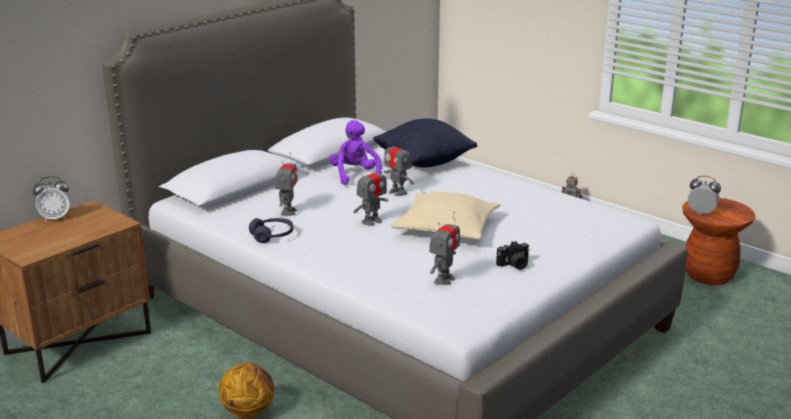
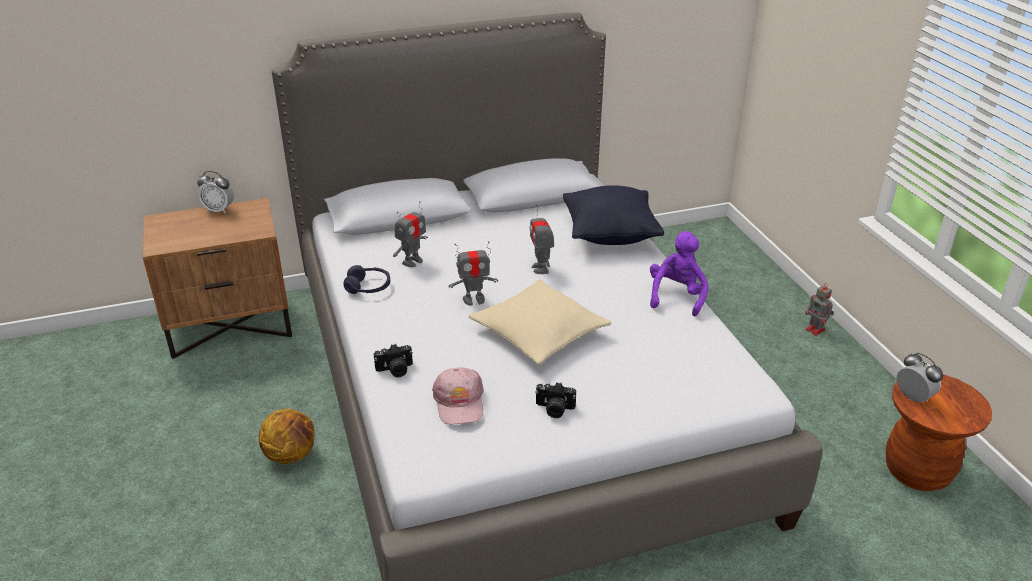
camera: 30 degrees right, 10 degrees up
(355, 176) = (522, 234): purple plush toy -> purple plush toy (676, 296)
(366, 277) = (395, 370): none -> camera
(444, 279) = (459, 402): toy robot -> pink cap

